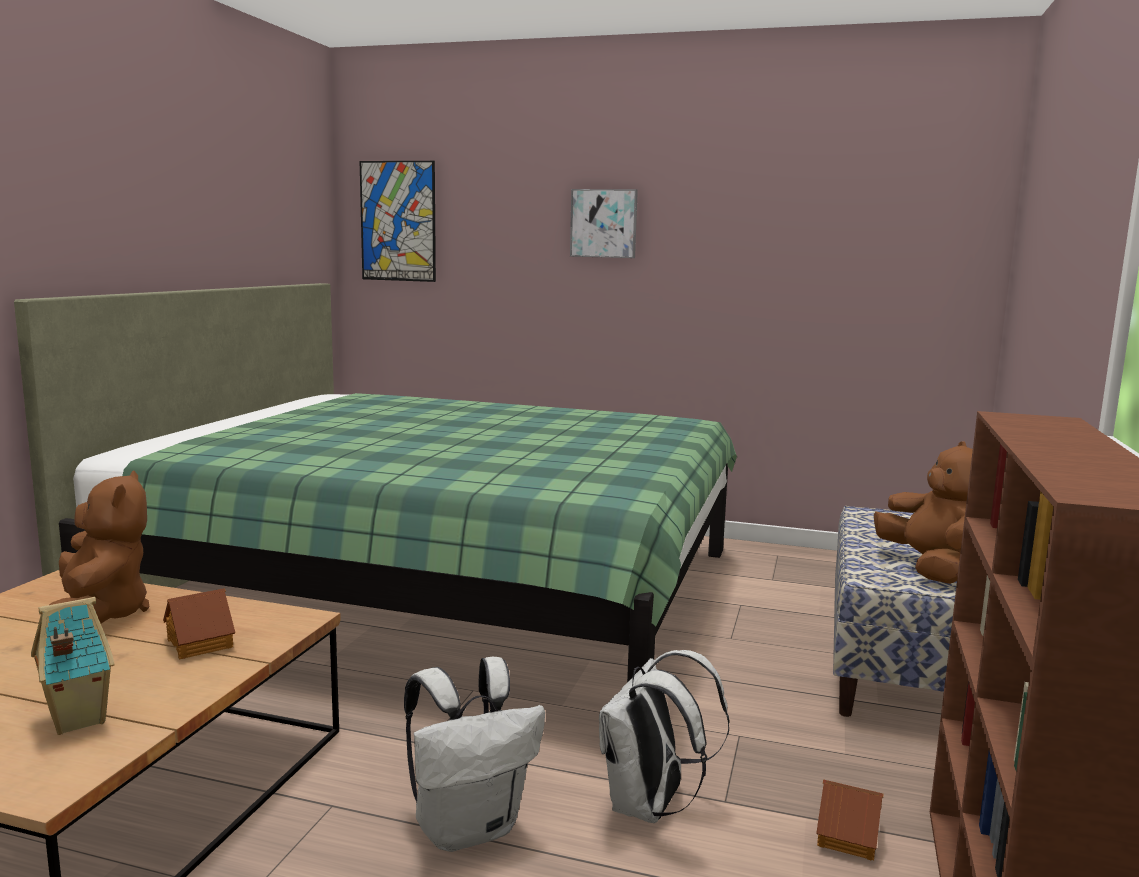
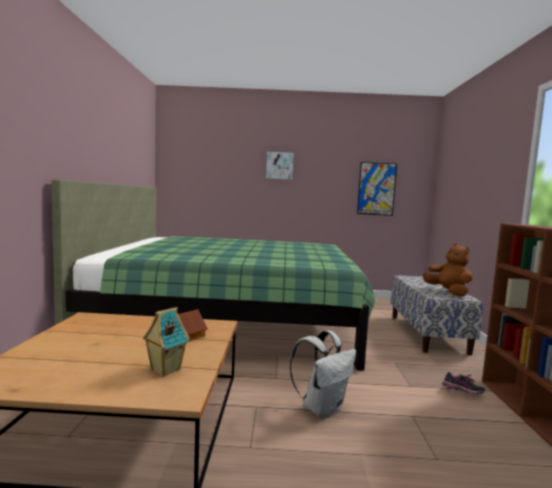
camera: 15 degrees left, 5 degrees down
(100, 615) = (124, 328): brown plush toy -> none
(398, 221) = (186, 161): picture -> picture (376, 189)
(650, 807) = (385, 391): white backpack -> none
(846, 835) = (462, 392): toy house -> shoe

